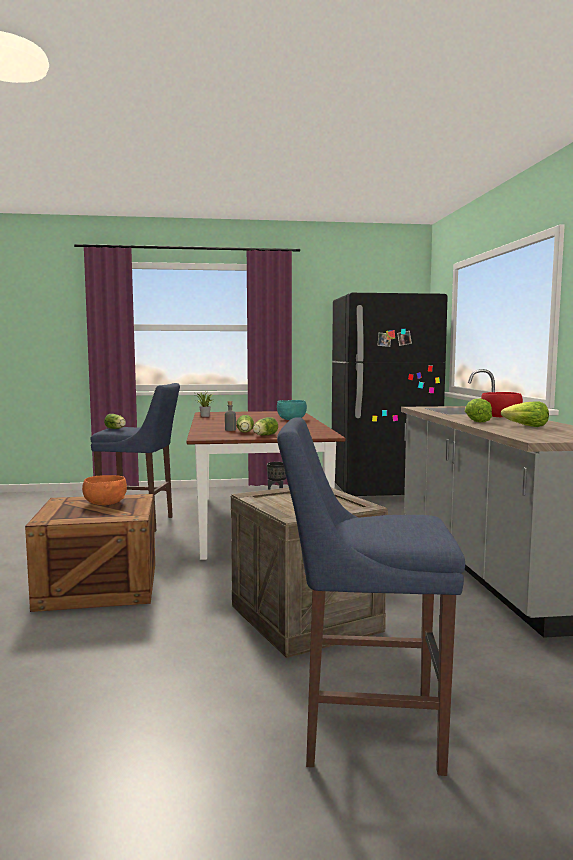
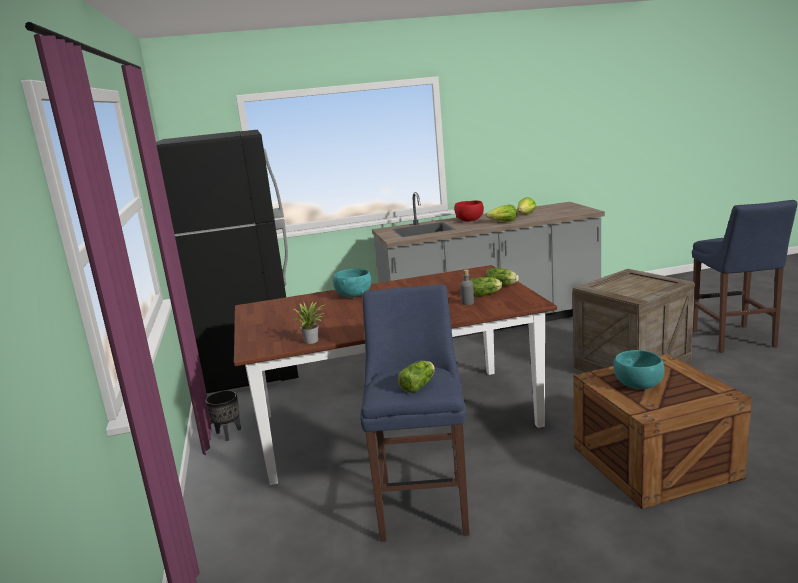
camera: 95 degrees left, 10 degrees up
(105, 504) = (638, 385): orange bowl -> turquoise bowl

